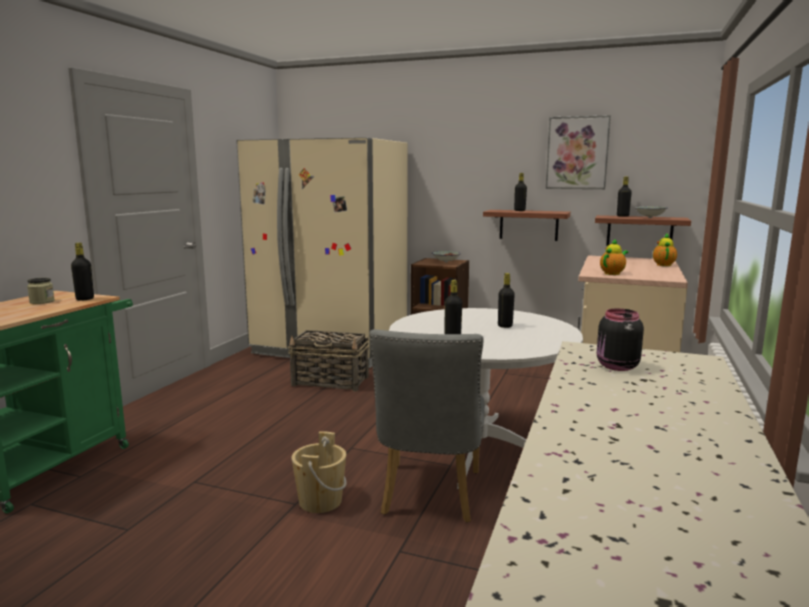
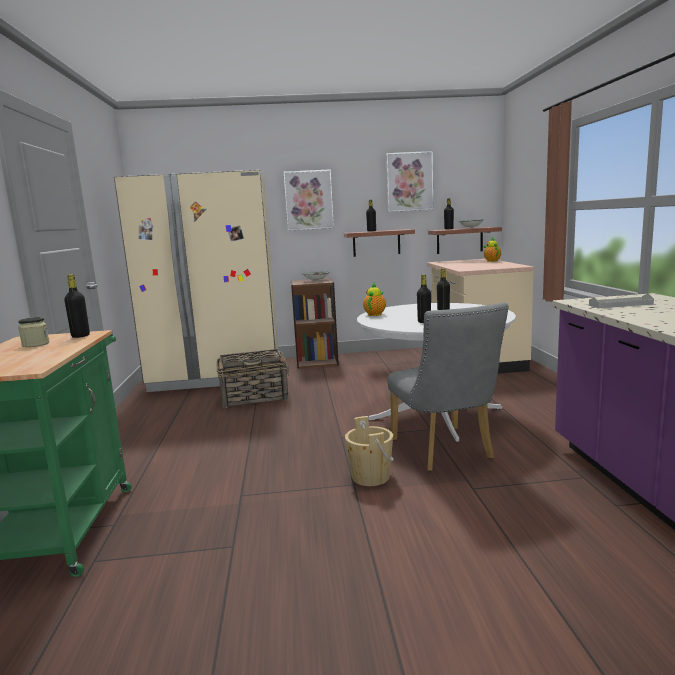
camera: 25 degrees left, 0 degrees up
(454, 169) = (308, 200): none -> picture
(613, 273) = (477, 268): teapot -> teapot (375, 314)
(616, 367) = (620, 305): black jar -> grey tray

